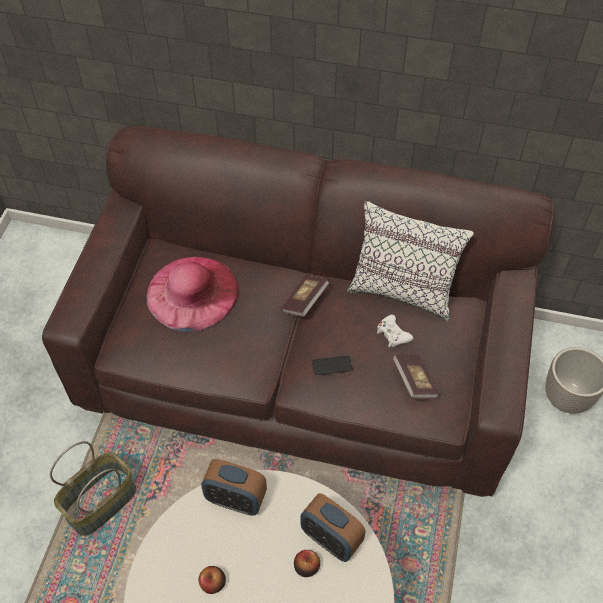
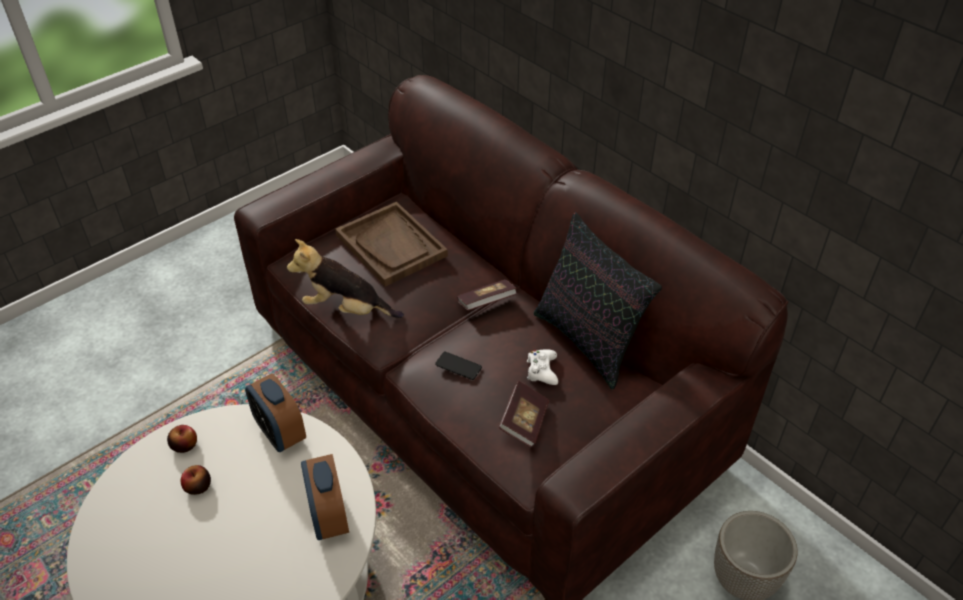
camera: 35 degrees right, 10 degrees down
(101, 501) = (219, 404): basket -> none
(192, 292) = (391, 246): pink hat -> brown tray
(203, 367) = (347, 309): none -> plush toy
(306, 566) = (285, 525): apple -> apple (184, 445)
(402, 294) = (586, 343): white pillow -> black pillow

